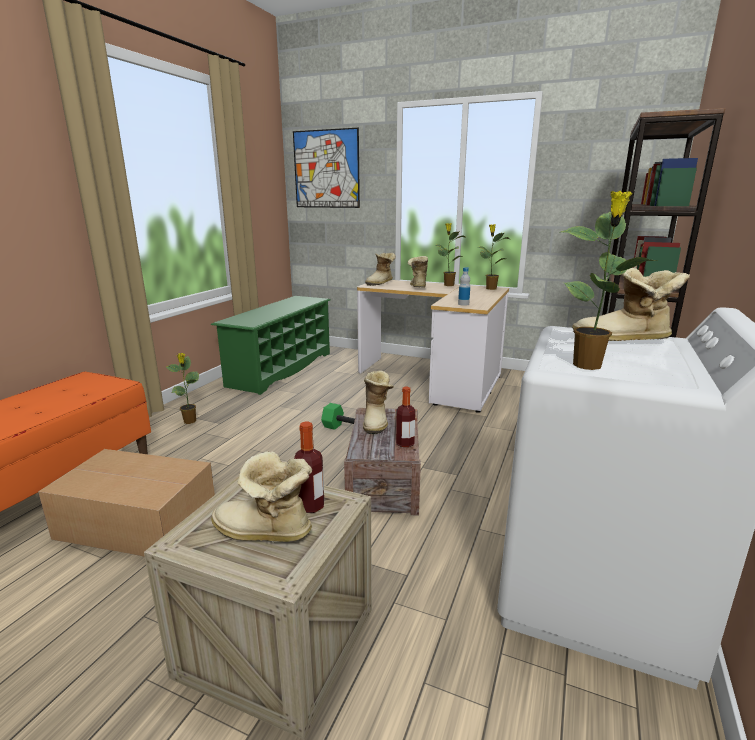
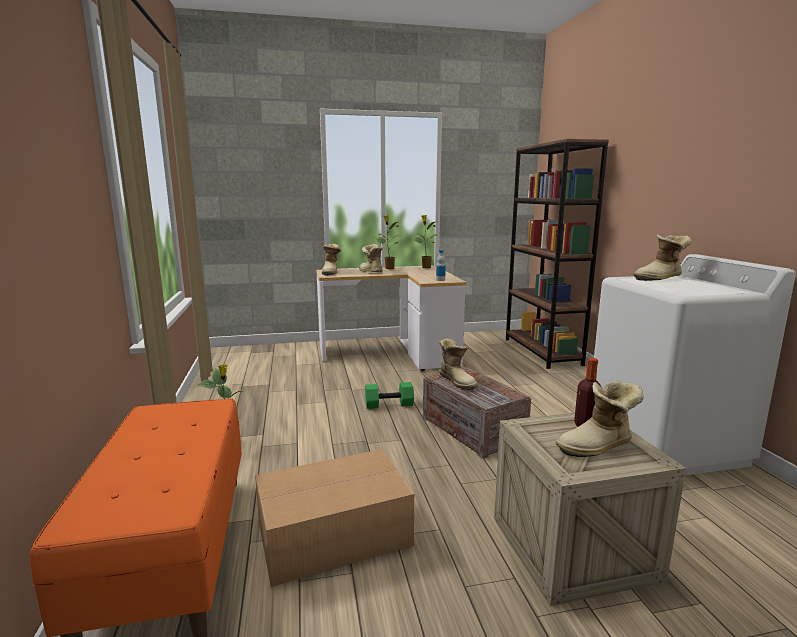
camera: 35 degrees left, 5 degrees down
(281, 369) = (241, 374): green shoe rack -> none
(326, 169) = (245, 166): picture -> none
(405, 443) = (502, 389): bottle -> none
(588, 366) = (691, 291): potted plant -> none

